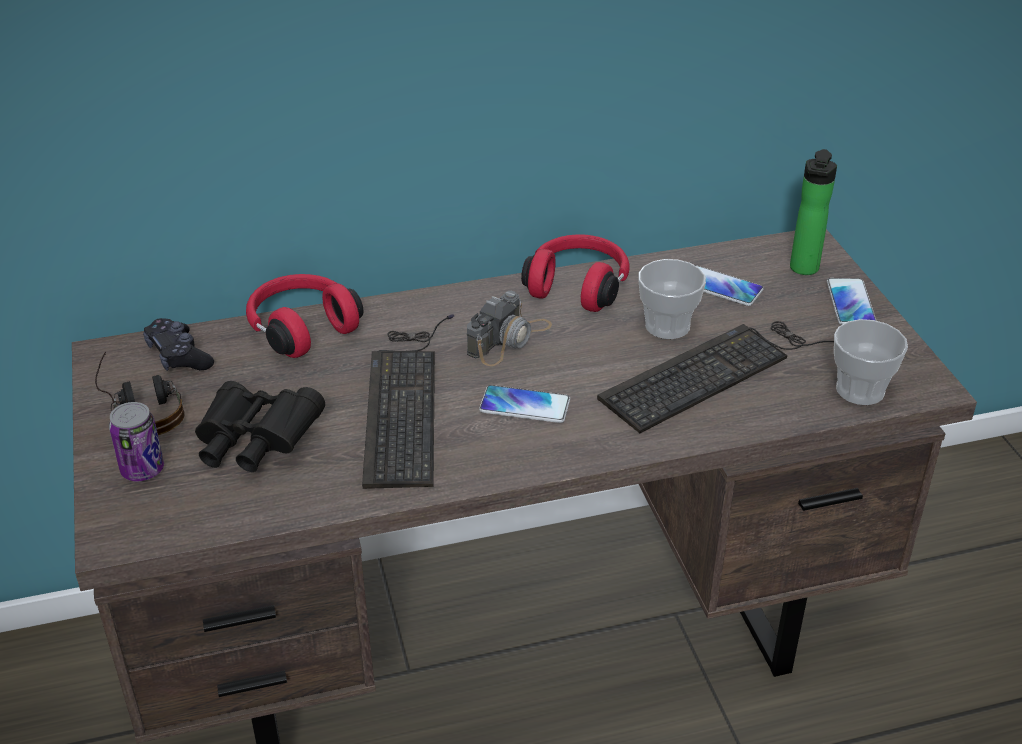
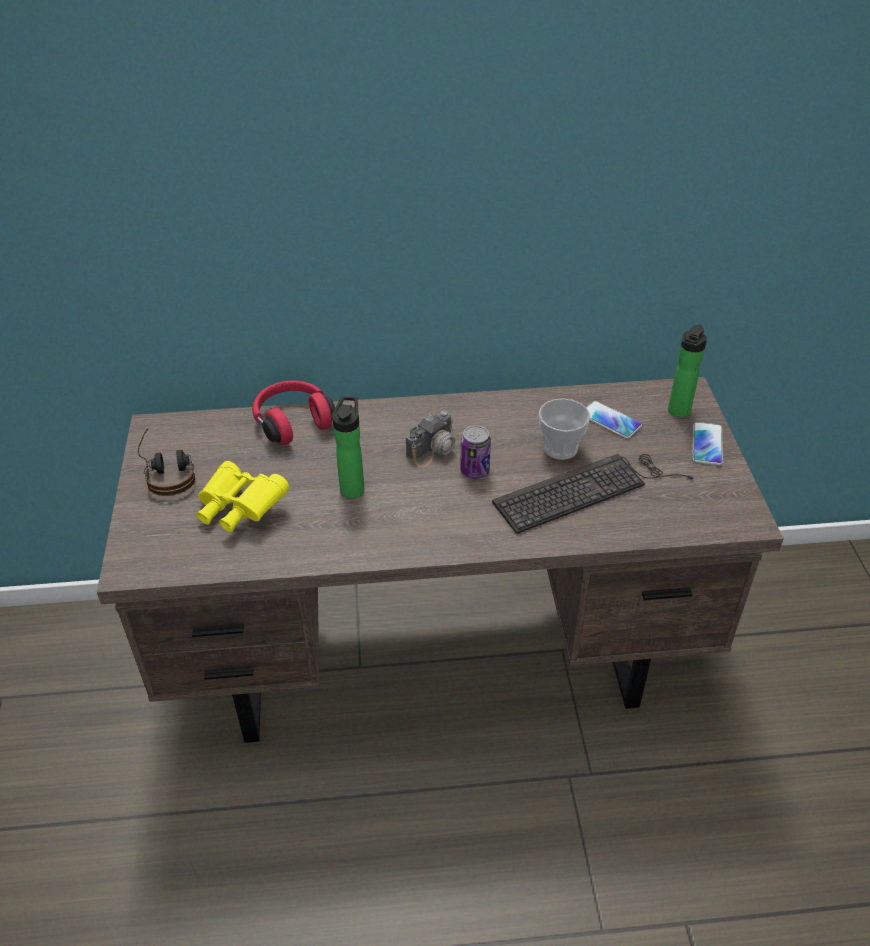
camera: 10 degrees right, 5 degrees up
(142, 470) = (158, 520): can -> can (474, 471)
(179, 356) = (202, 434): black game controller -> none
(255, 444) = (239, 509): black binoculars -> yellow binoculars
(405, 400) = (353, 487): keyboard -> bottle
(525, 405) = (438, 501): phone -> none
(578, 286) = (502, 408): red headphones -> none
(860, 390) = (694, 518): cup -> none

